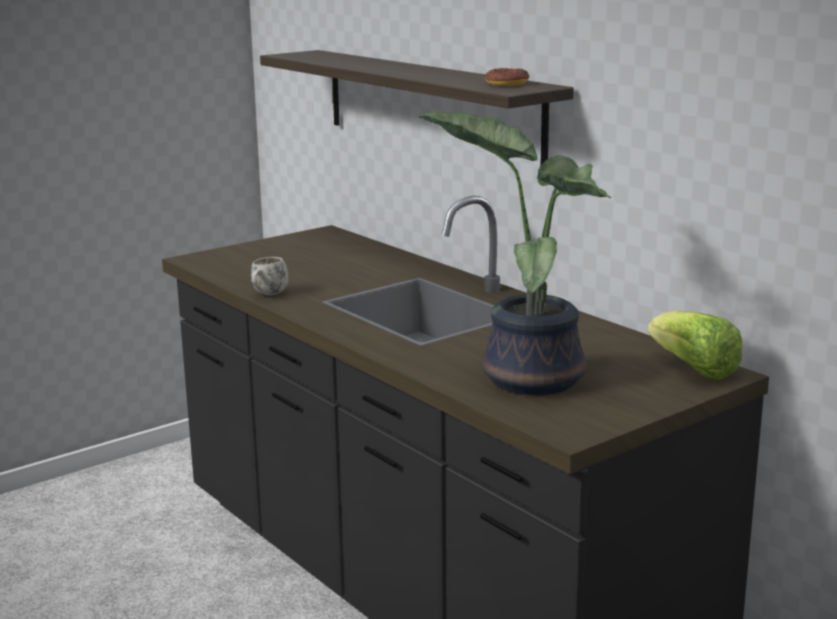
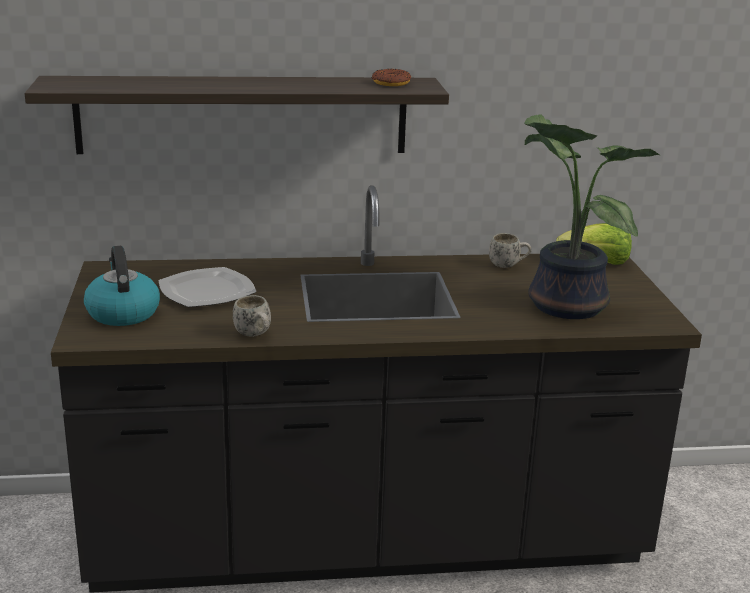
camera: 60 degrees left, 5 degrees up
(252, 256) = (122, 313): none -> kettle
(331, 263) = (206, 291): none -> plate
(597, 336) = (508, 266): none -> white mug

